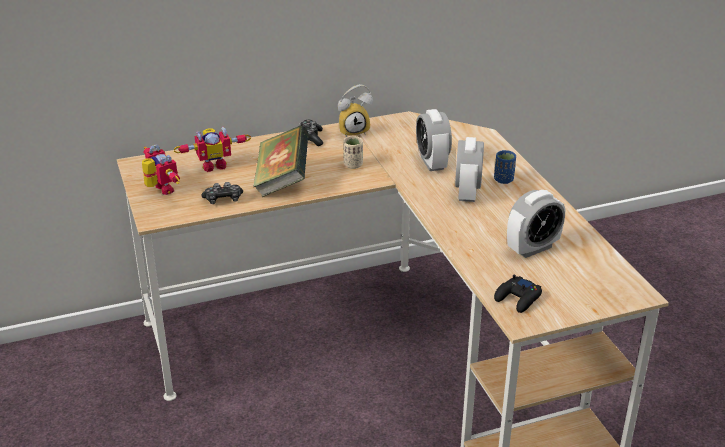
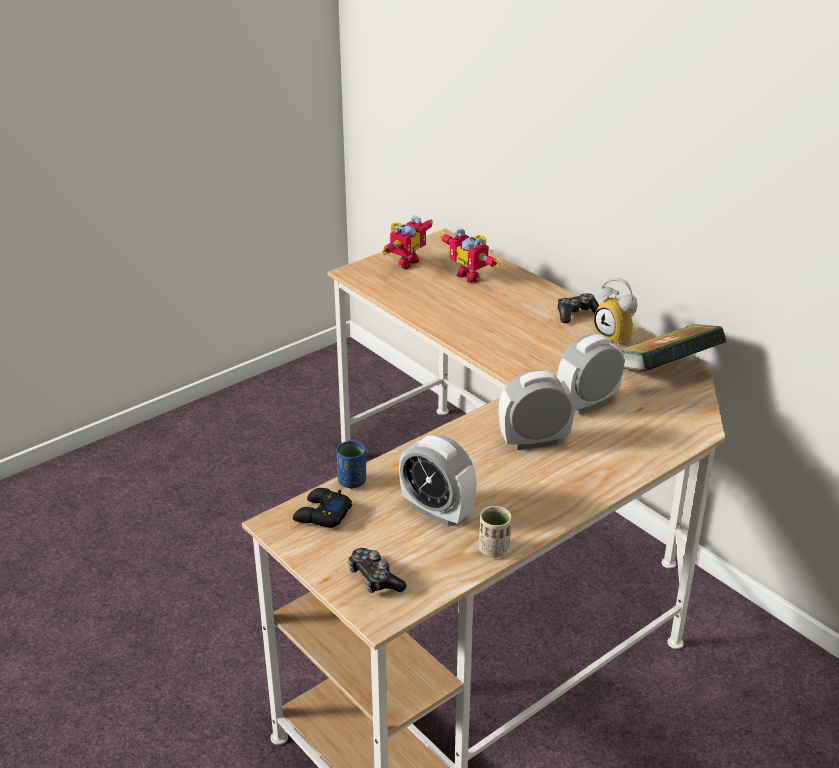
camera: 70 degrees right, 0 degrees up
(223, 199) = (409, 296): game controller -> game controller (374, 578)
(282, 181) = (469, 318): book -> book (667, 372)
(353, 165) = (538, 352): beige cup -> beige cup (494, 550)
(503, 180) = (589, 464): blue cup -> blue cup (352, 482)

